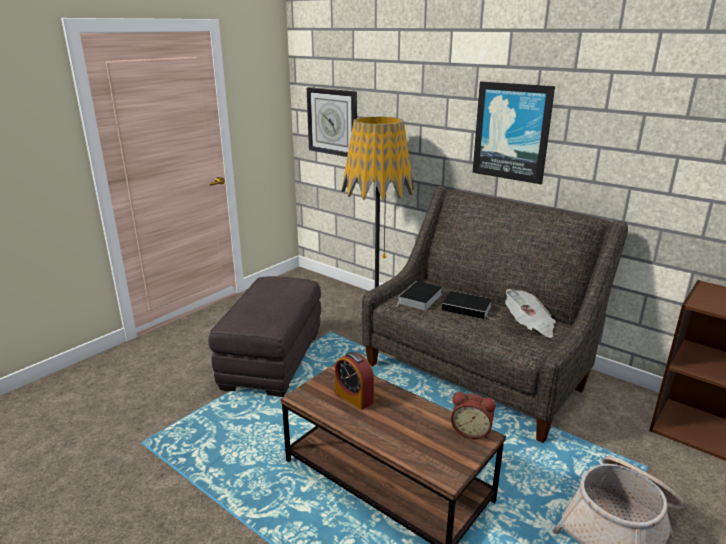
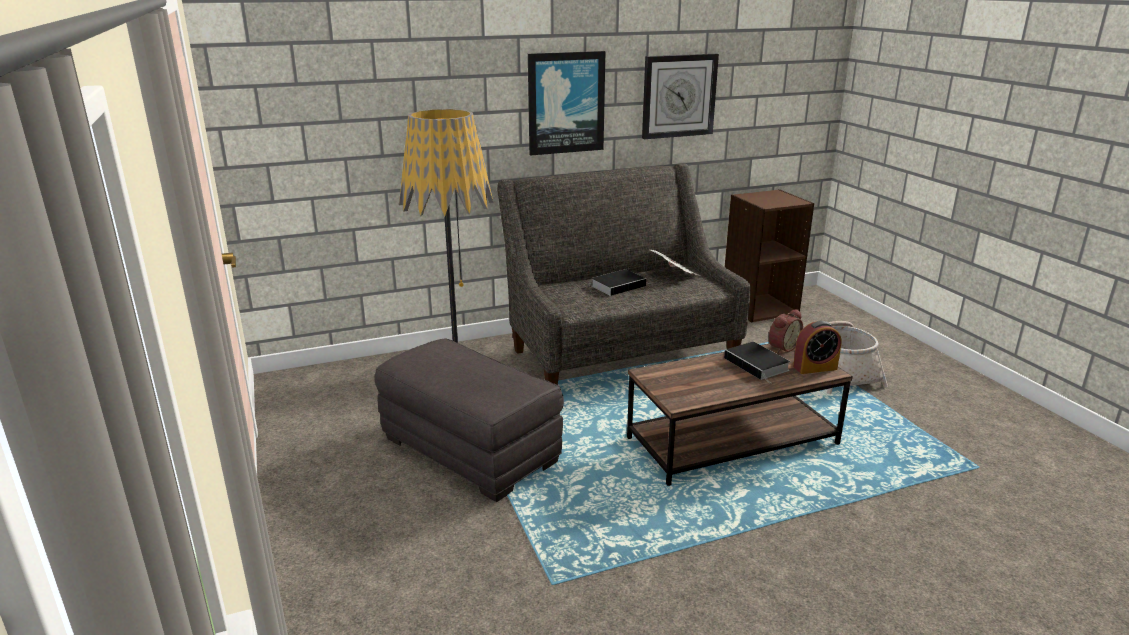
camera: 60 degrees left, 0 degrees up
(333, 122) = (304, 135): wall clock -> wall clock (678, 96)
(354, 397) = (699, 378): alarm clock -> alarm clock (815, 368)
(420, 299) = (577, 297): book -> book (758, 365)

